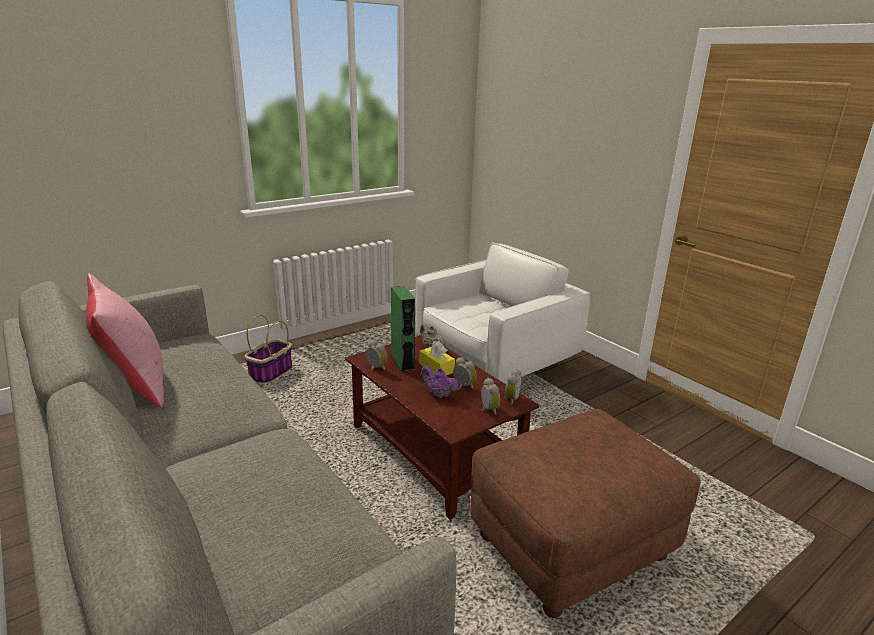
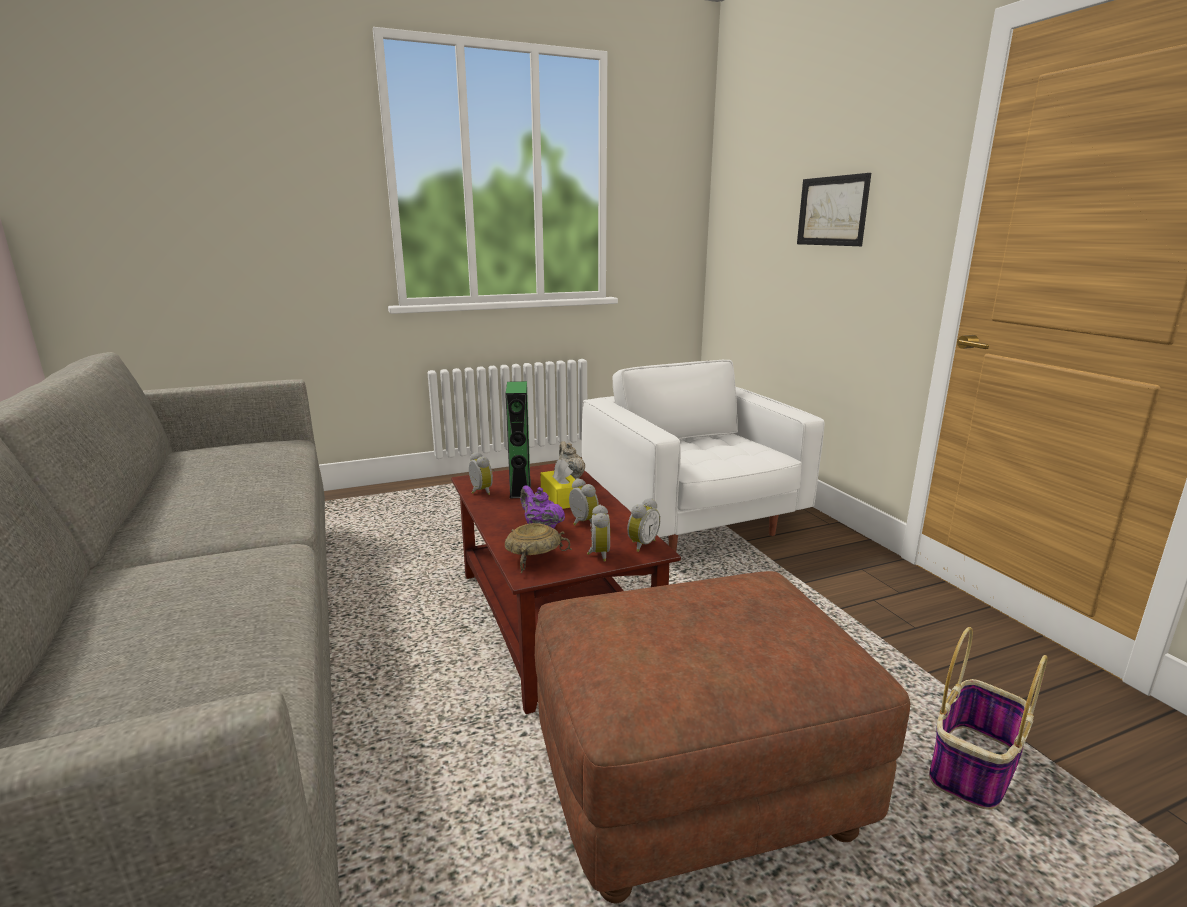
camera: 15 degrees right, 5 degrees down
(135, 383) = (170, 477): pink pillow -> none
(271, 373) = (404, 507): basket -> basket (972, 769)
(449, 418) = (534, 558): none -> beige bowl
(493, 363) = (693, 521): white armchair -> white armchair turned 90 degrees counterclockwise
(582, 138) = (832, 211): none -> picture

